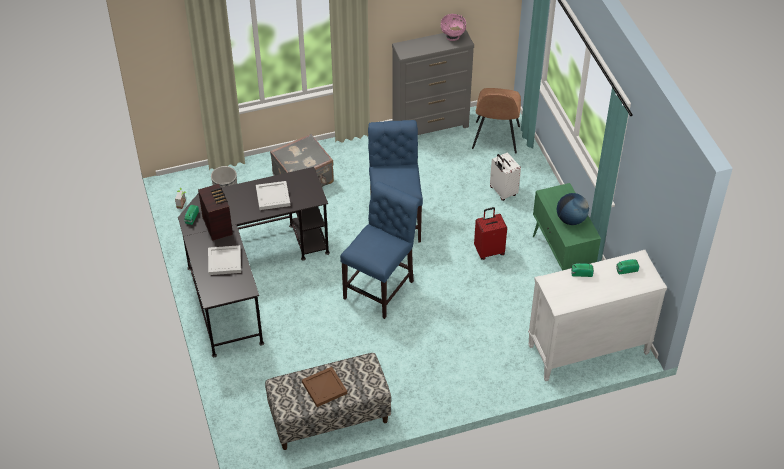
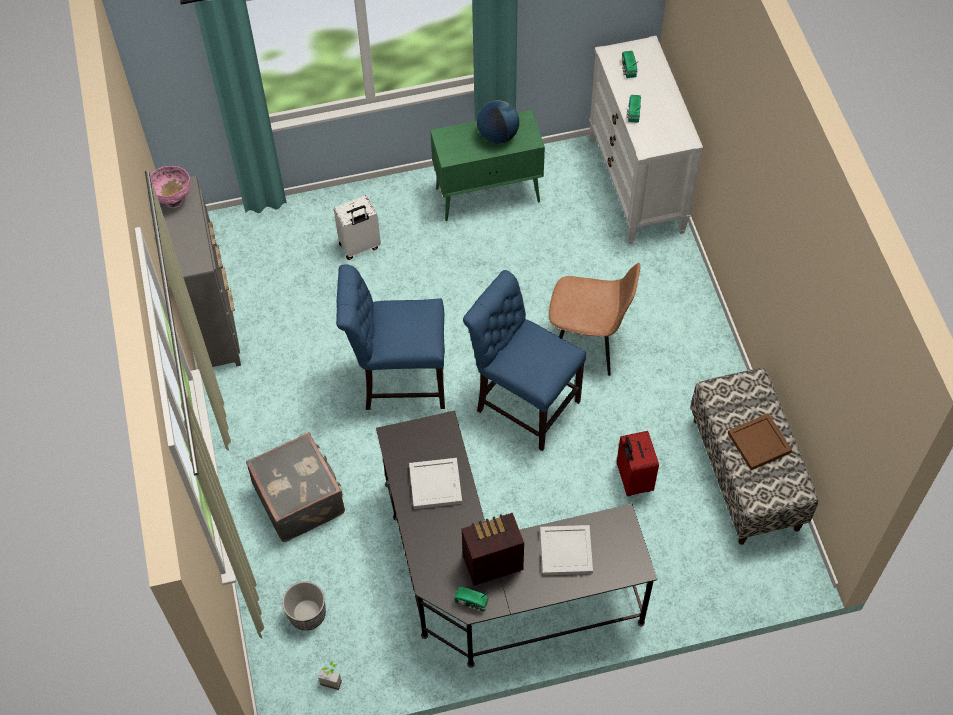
camera: 85 degrees left, 10 degrees up
(489, 251) = (467, 272): red suitcase -> red suitcase (632, 479)
(495, 138) = (253, 245): brown chair -> brown chair (588, 343)

